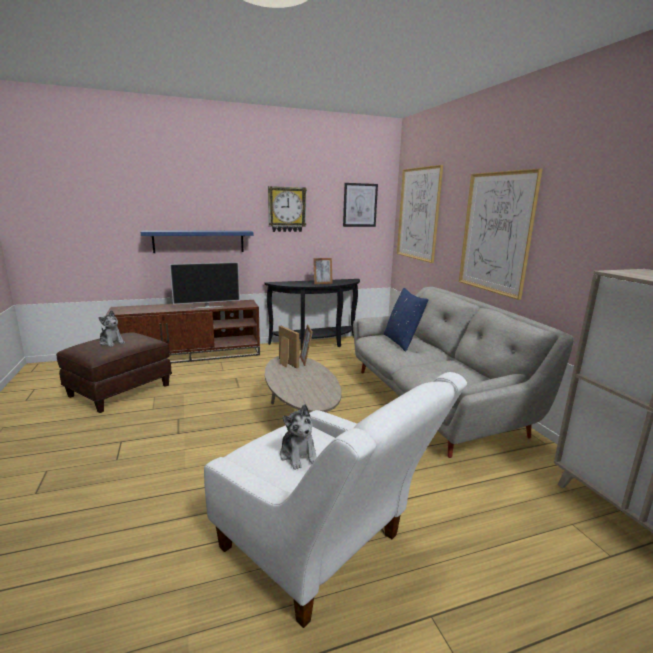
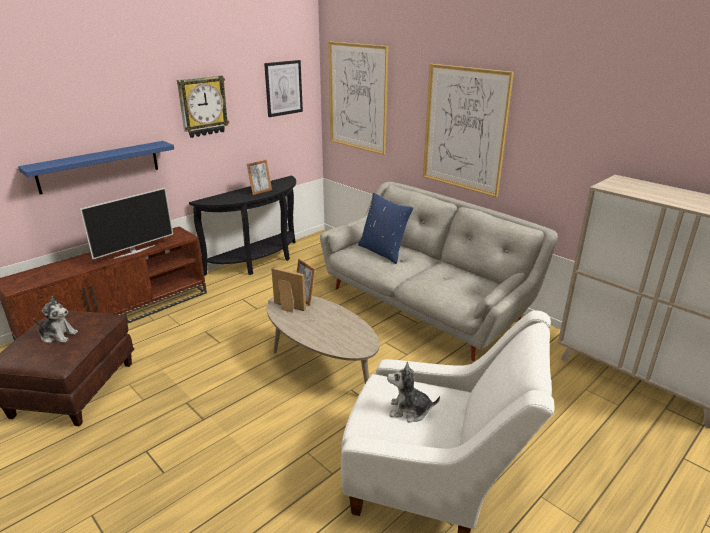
camera: 25 degrees left, 10 degrees up
(298, 455) = (409, 411): plush toy -> plush toy turned 150 degrees clockwise

